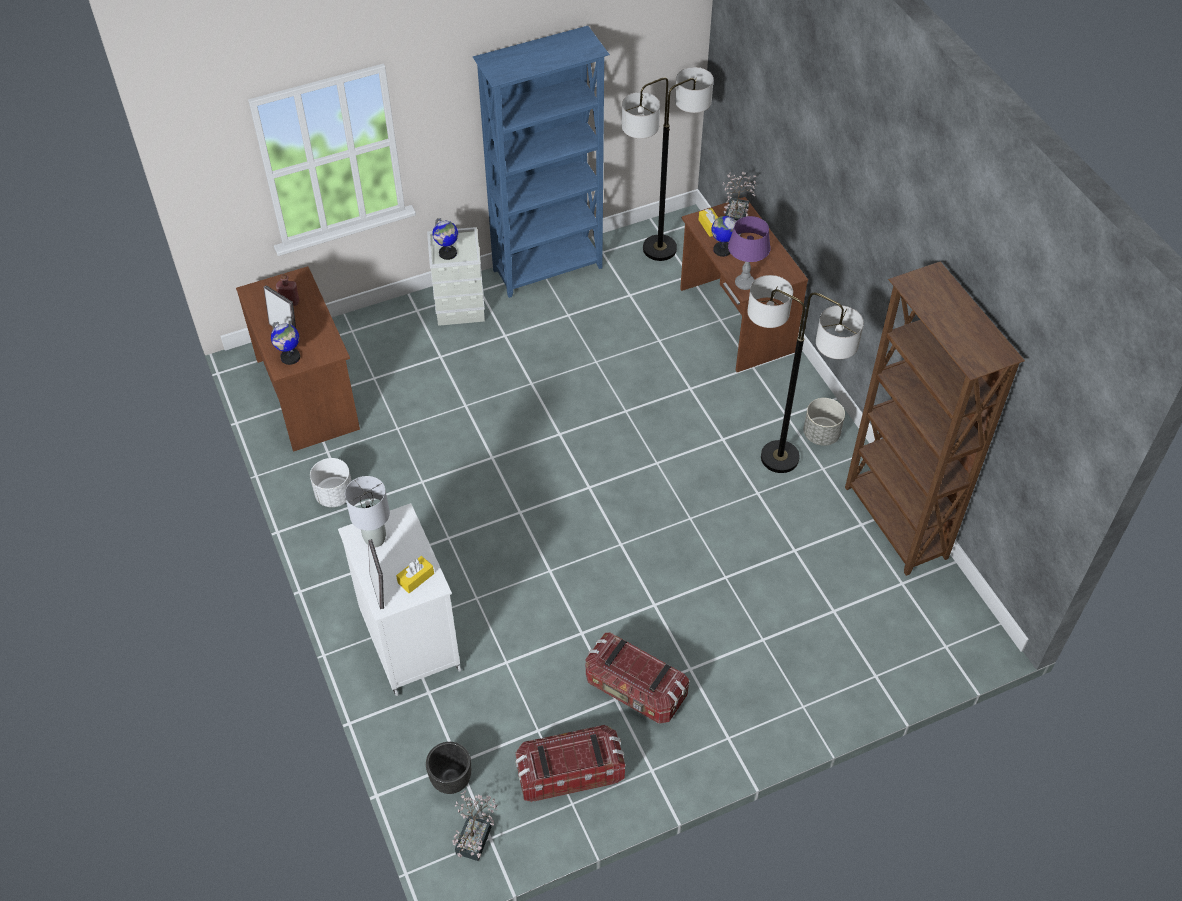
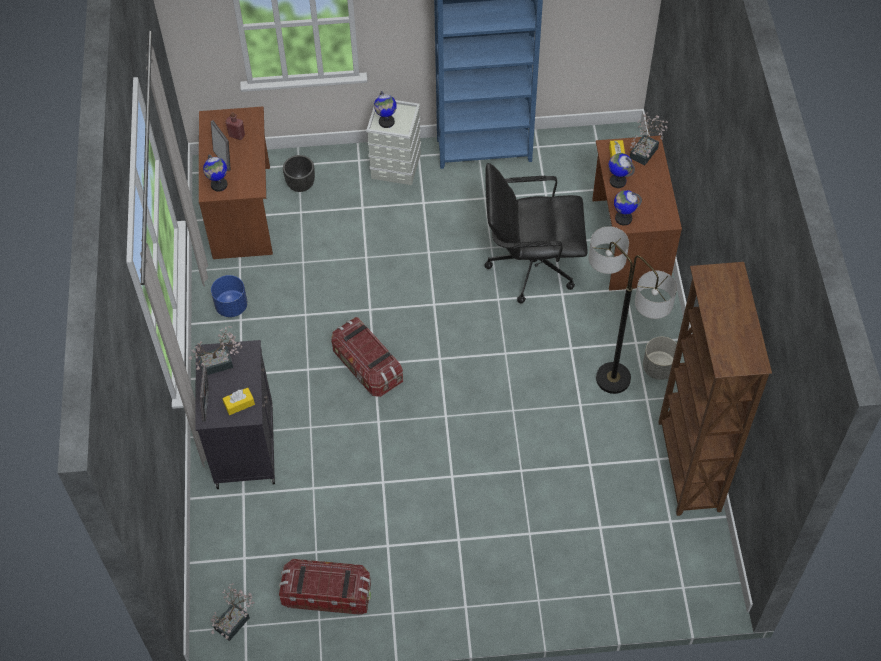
camera: 20 degrees right, 5 degrees up
(334, 495) = (231, 306): white planter -> blue planter
(375, 540) = (220, 363): grey table lamp -> potted plant
(409, 638) = (244, 444): white cabinet -> black cabinet
(452, 779) = (234, 570): black planter -> black planter (301, 185)
(634, 690) = (406, 543): storage box -> storage box (367, 367)
(645, 368) = (531, 265): none -> black office chair
(660, 249) = (590, 156): floor lamp -> none
(744, 284) = (623, 218): purple table lamp -> globe

